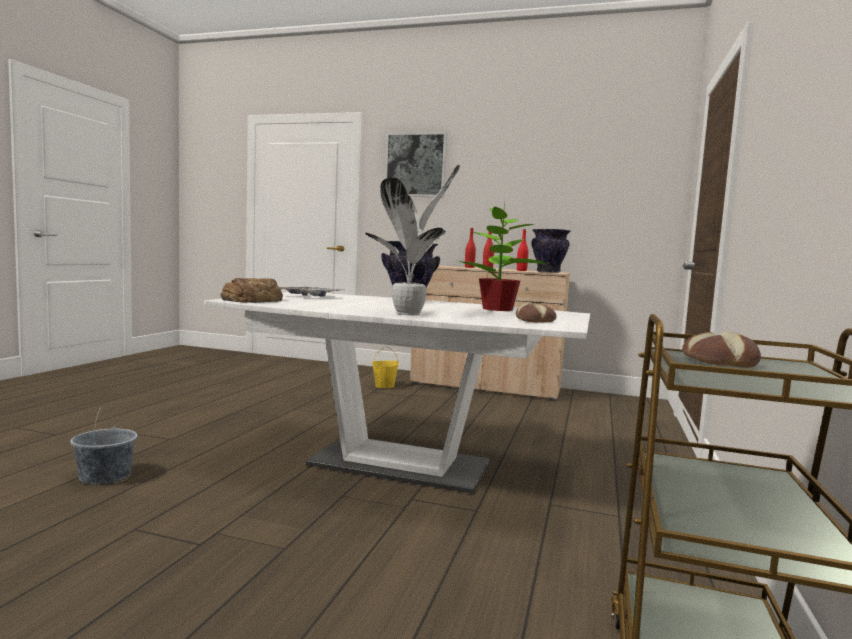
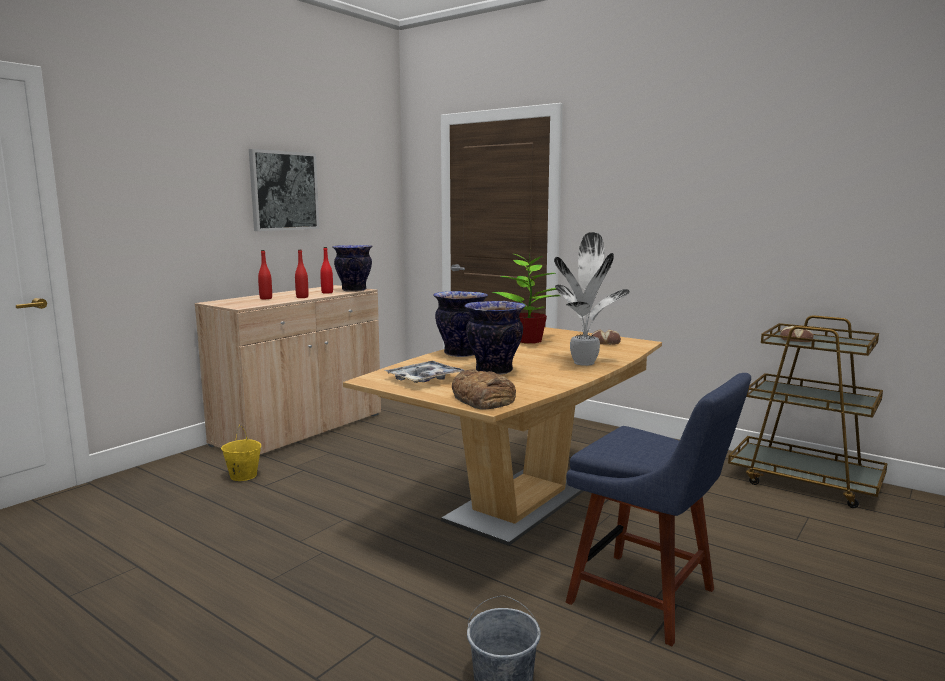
camera: 70 degrees left, 5 degrees up
(213, 529) = (649, 598): none -> blue chair
(349, 302) = (493, 371): none -> vase
(400, 464) = (520, 503): white dining table -> brown dining table
(415, 165) = (148, 163): picture -> picture (284, 191)

